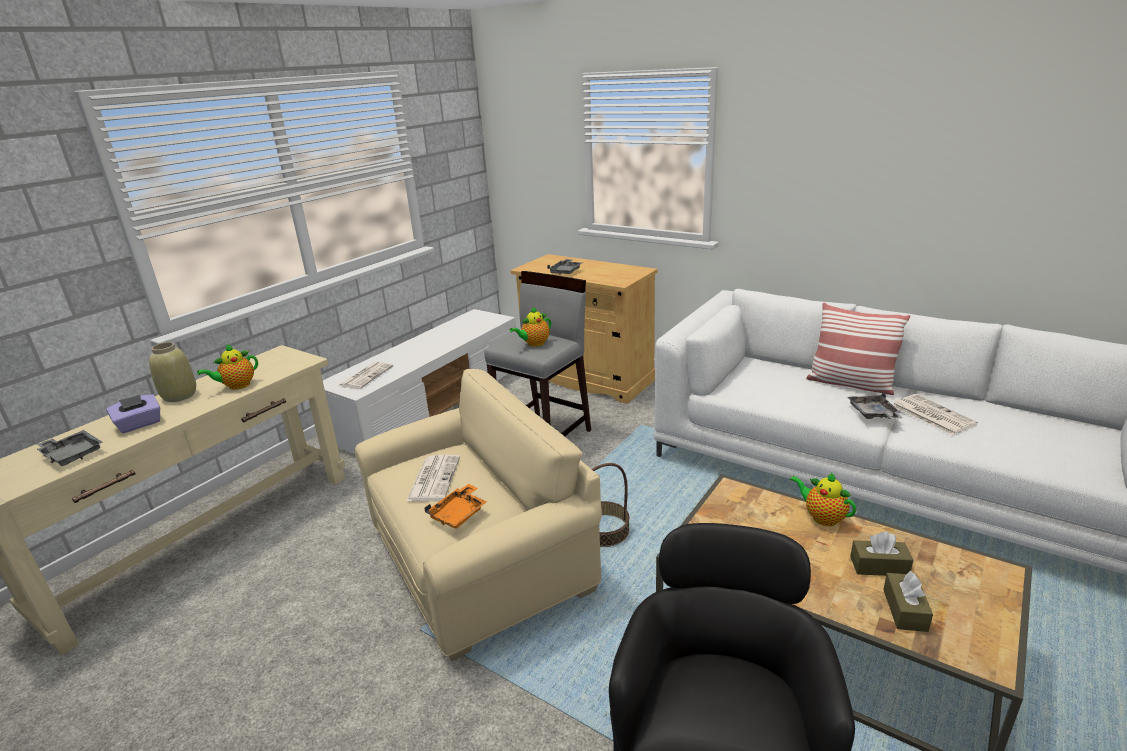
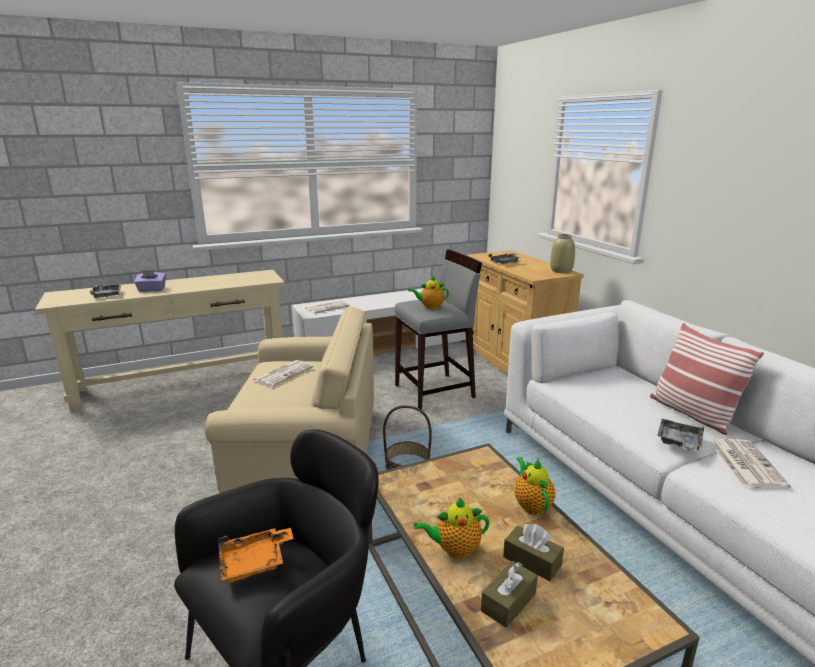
camera: 30 degrees right, 5 degrees down
(180, 396) = (188, 281): beige vase -> beige vase (561, 271)
(237, 386) = (219, 283): teapot -> teapot (454, 549)
(459, 514) = (269, 398): orange tray -> orange tray (255, 562)

